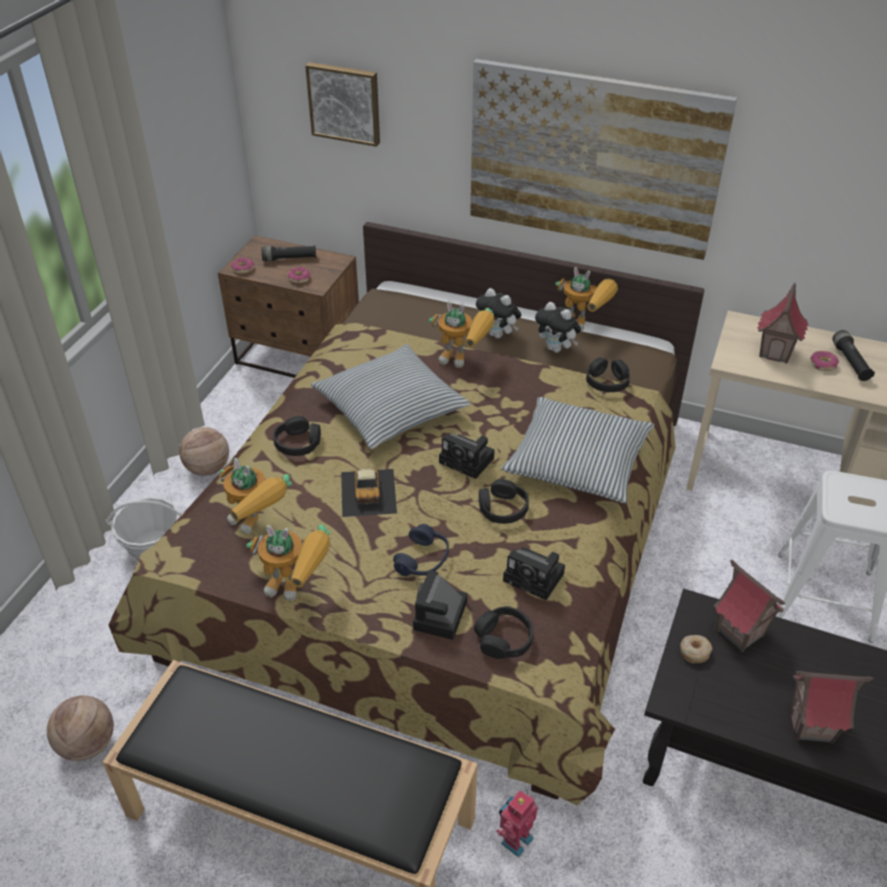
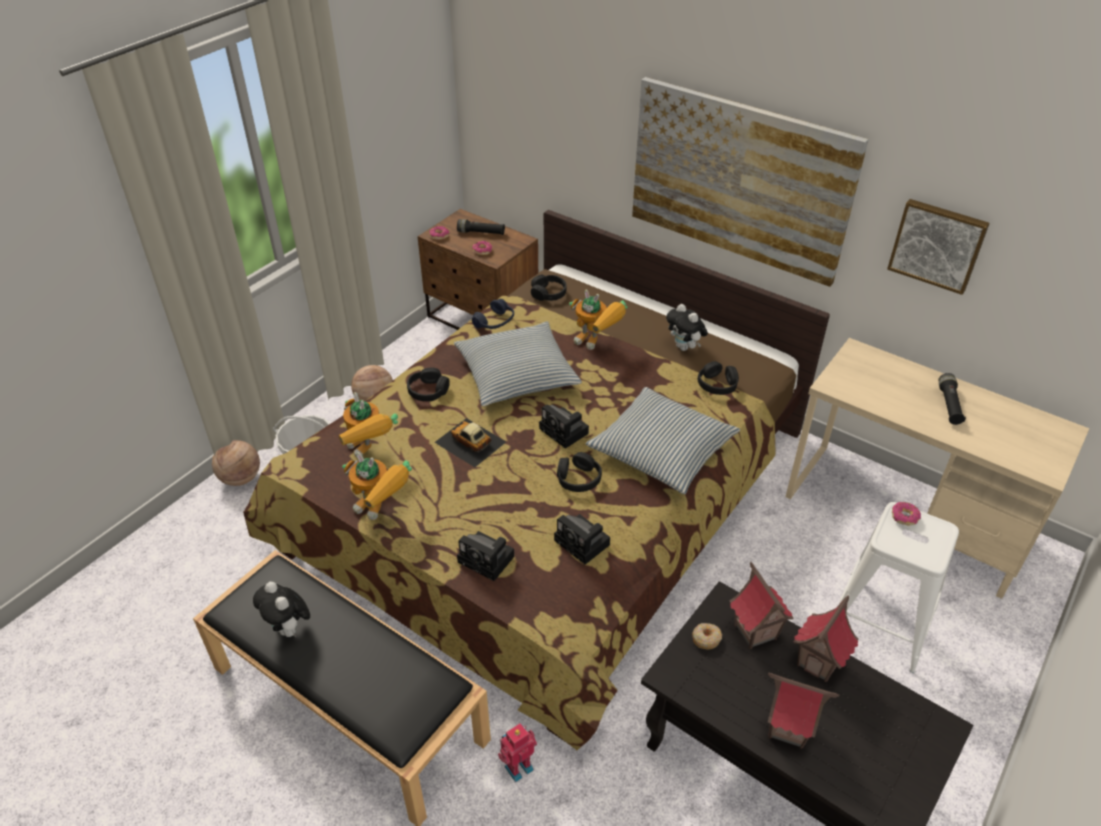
camera: 15 degrees right, 0 degrees up
(87, 745) = (206, 605): basketball -> basketball (240, 478)
(345, 103) = (537, 103): picture -> picture (937, 245)
(368, 492) = (470, 442): toy car -> toy car turned 120 degrees clockwise
(423, 560) = (493, 508): blue headphones -> blue headphones (495, 322)
(440, 617) = (488, 560): camera -> camera turned 90 degrees counterclockwise
(498, 335) = (637, 326): plush toy -> plush toy (289, 629)
(504, 639) = (535, 589): black headphones -> black headphones (548, 293)
(585, 324) = (720, 330): toy robot -> none
(776, 352) = (879, 383): toy house -> toy house (819, 662)
(823, 365) = (920, 402): donut -> donut (904, 517)

